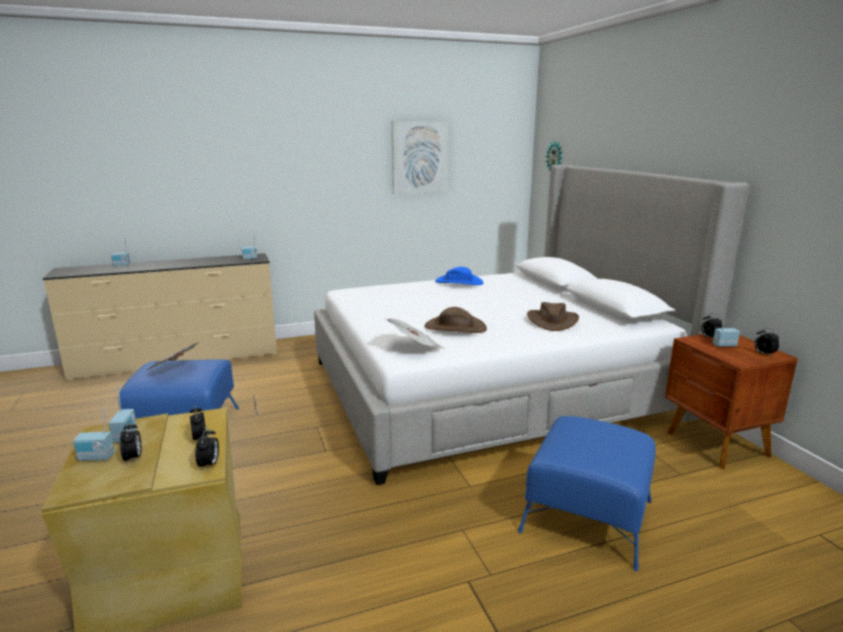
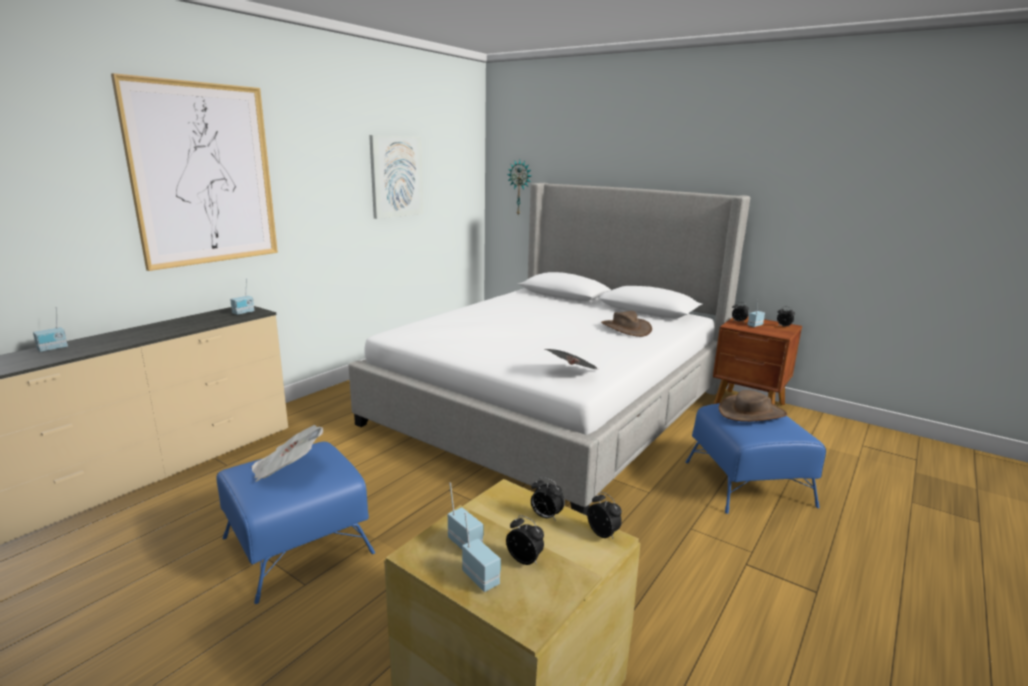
camera: 35 degrees left, 0 degrees up
(96, 458) = (482, 578): radio -> radio turned 90 degrees counterclockwise
(239, 154) = (204, 175): none -> picture
(455, 327) = (567, 349): brown hat -> brown hat (752, 413)
(459, 282) = (488, 307): blue hat -> none

